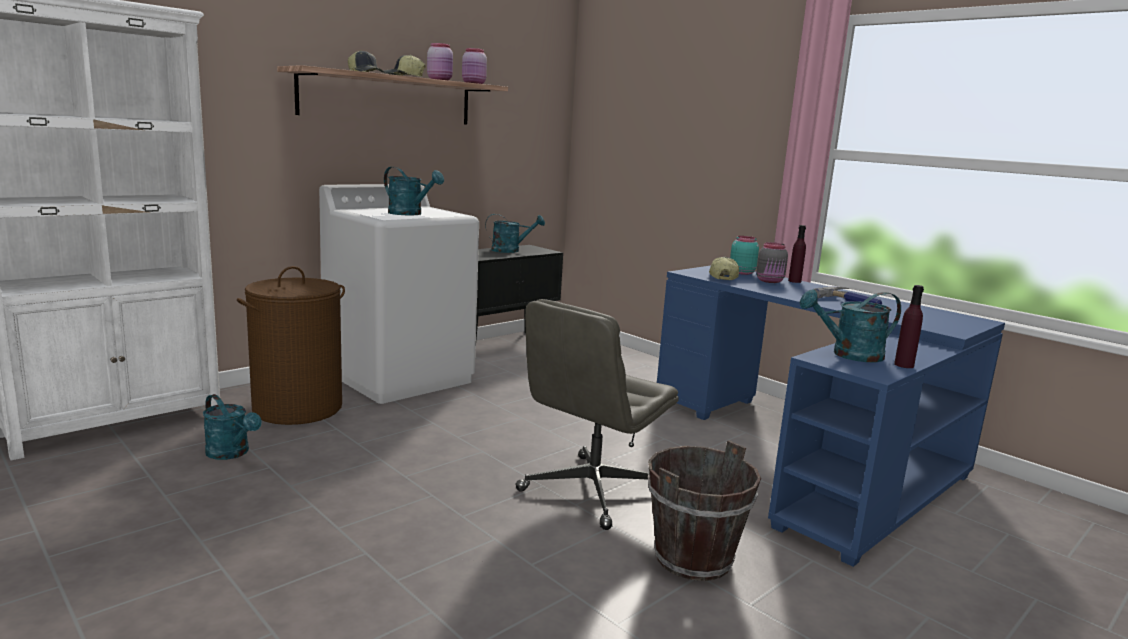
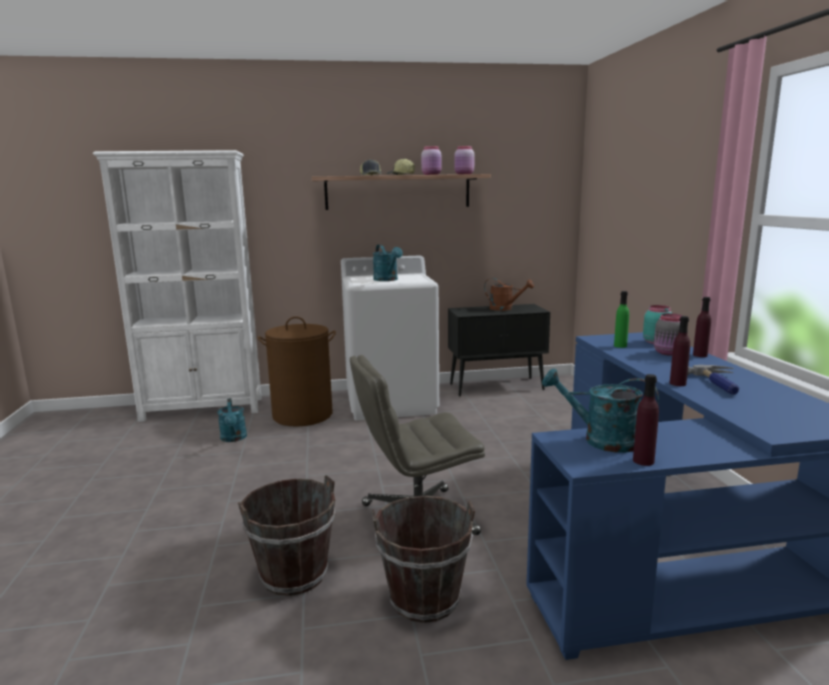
camera: 35 degrees right, 0 degrees up
(511, 250) = (505, 308): turquoise watering can -> brown watering can
(537, 579) = (294, 574): none -> brown bucket
(722, 277) = (620, 346): cap -> green bottle
(827, 304) = (677, 383): none -> purple bottle

